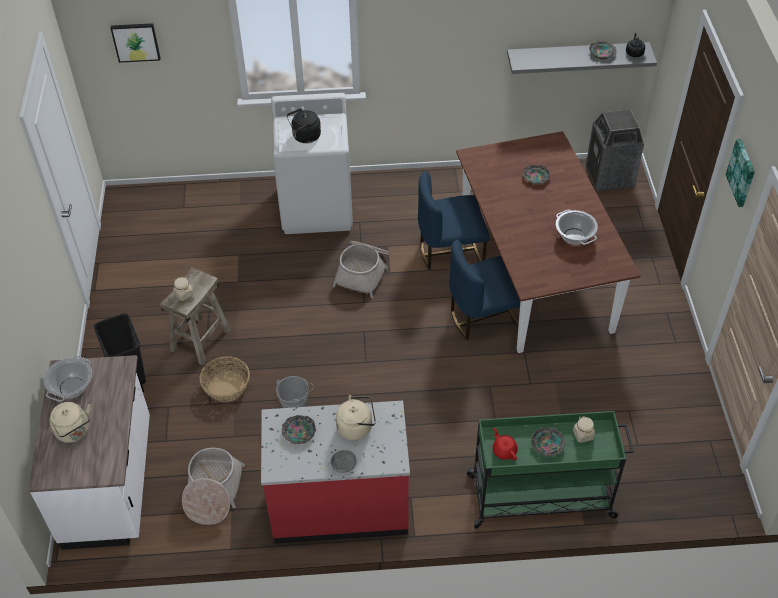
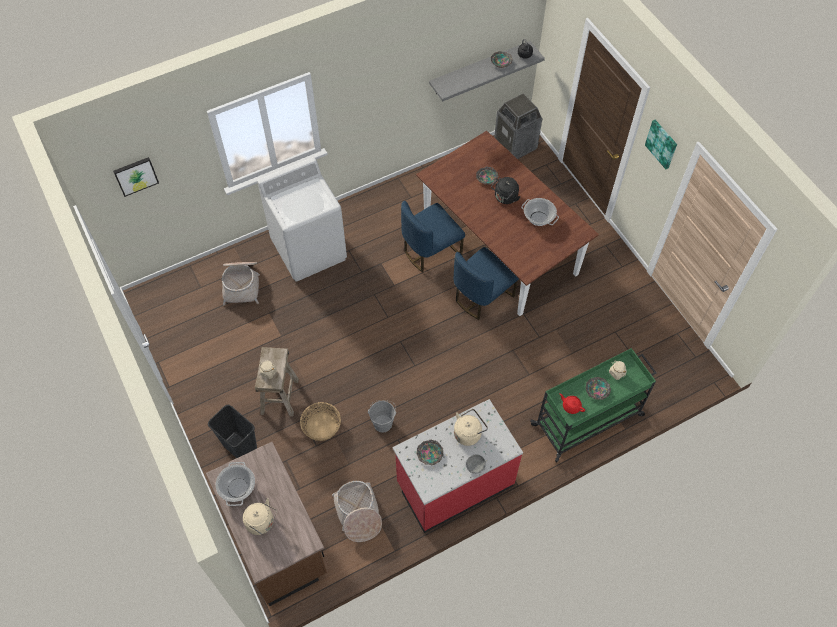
camera: 25 degrees left, 10 degrees up
(110, 483) = (277, 539): white counter -> brown counter
(305, 137) = (300, 206): black kettle -> black kettle (505, 198)
(363, 272) = (374, 292): basket -> basket (242, 284)

